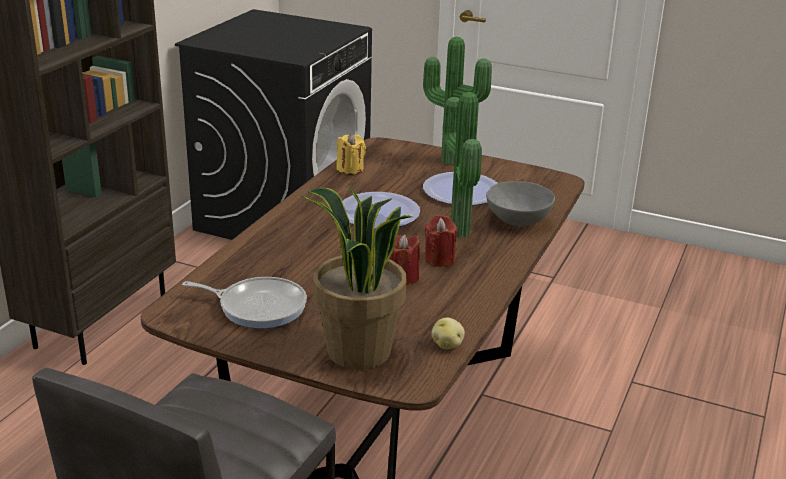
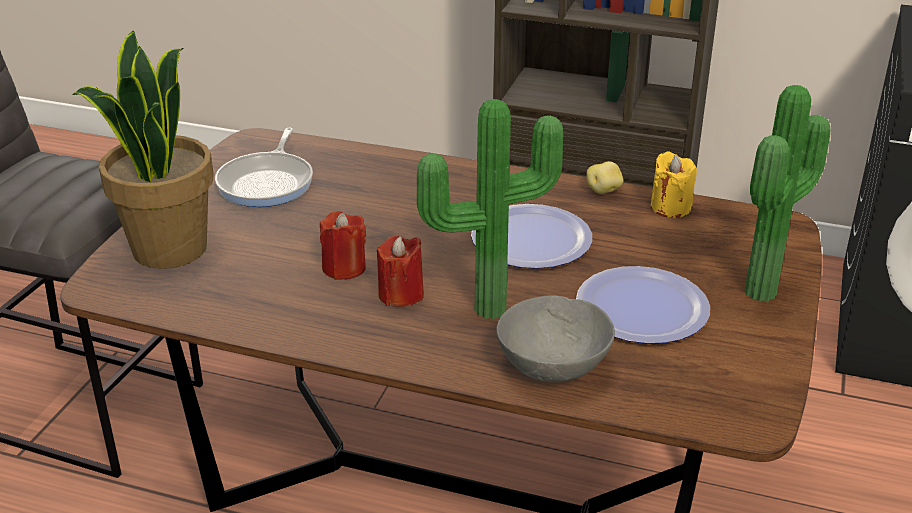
camera: 85 degrees right, 5 degrees up
(447, 344) = (177, 308): potato -> potato (604, 191)

